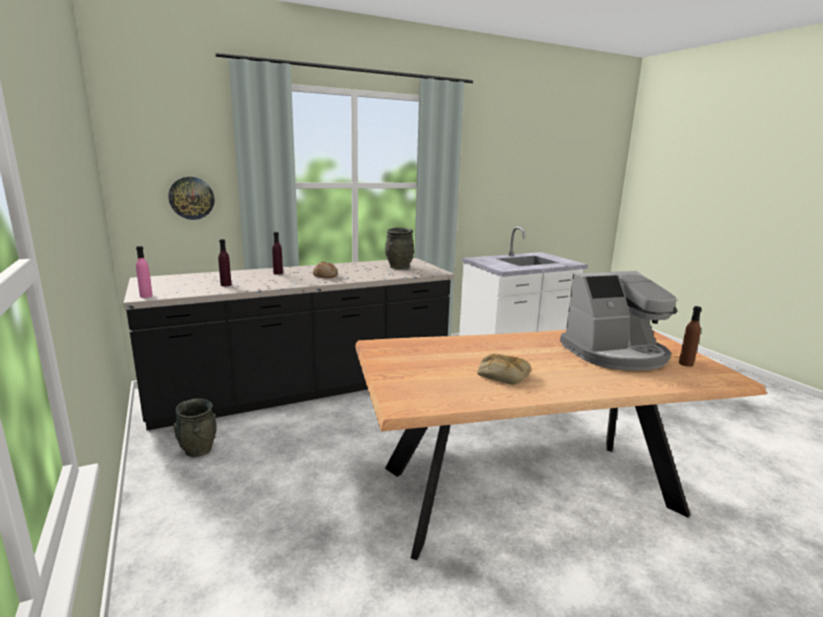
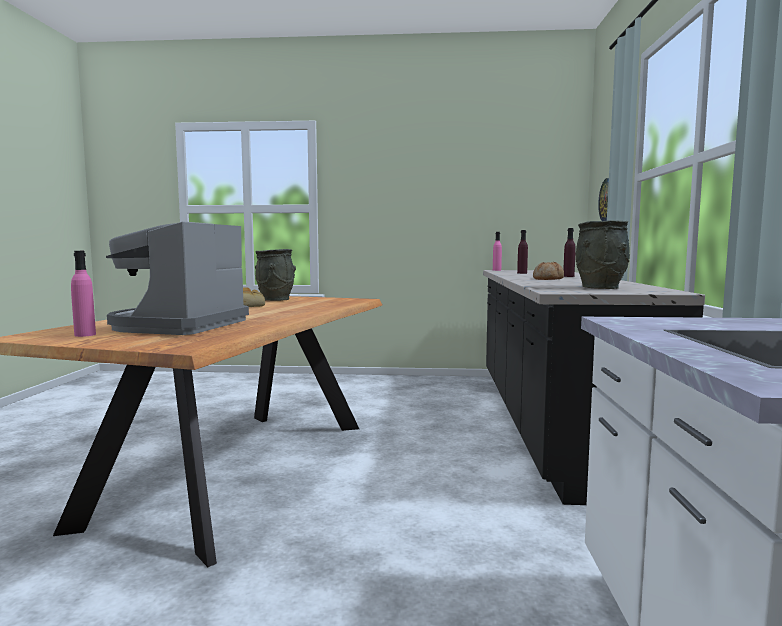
camera: 120 degrees right, 10 degrees down
(198, 450) = (453, 387): grey vase -> grey vase (276, 299)
(686, 363) = (85, 335): brown bottle -> pink bottle

